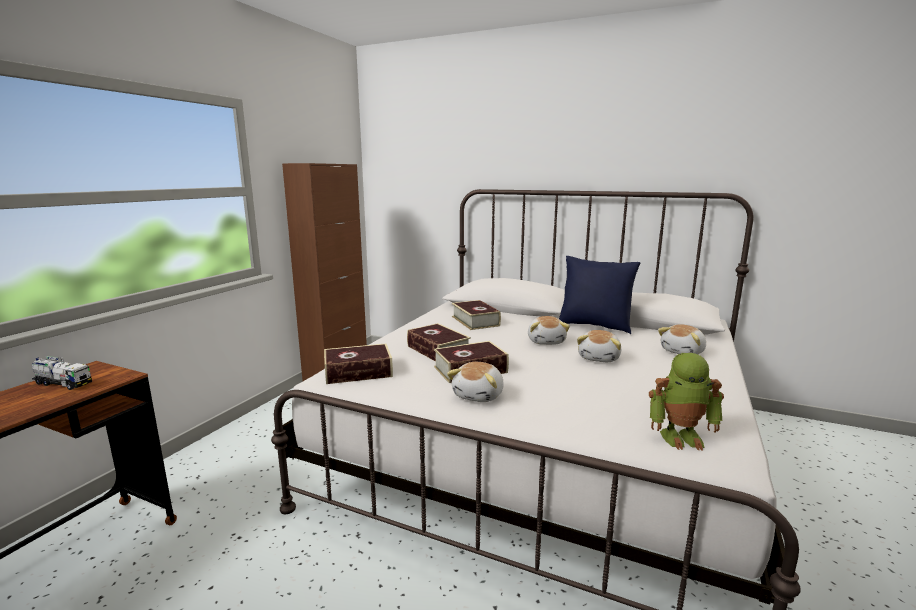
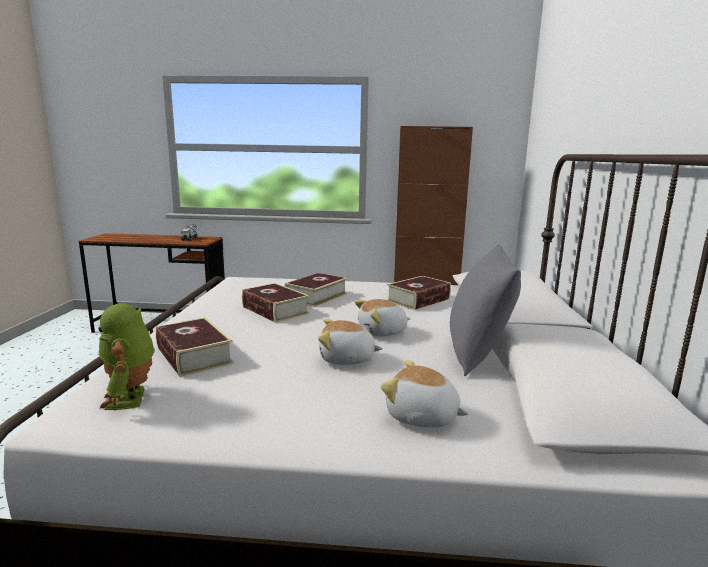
camera: 70 degrees right, 0 degrees up
(358, 372) = (254, 283): book -> book (194, 356)
(479, 395) = (220, 317): plush toy -> none
(594, 326) = (478, 354): blue pillow -> grey pillow

